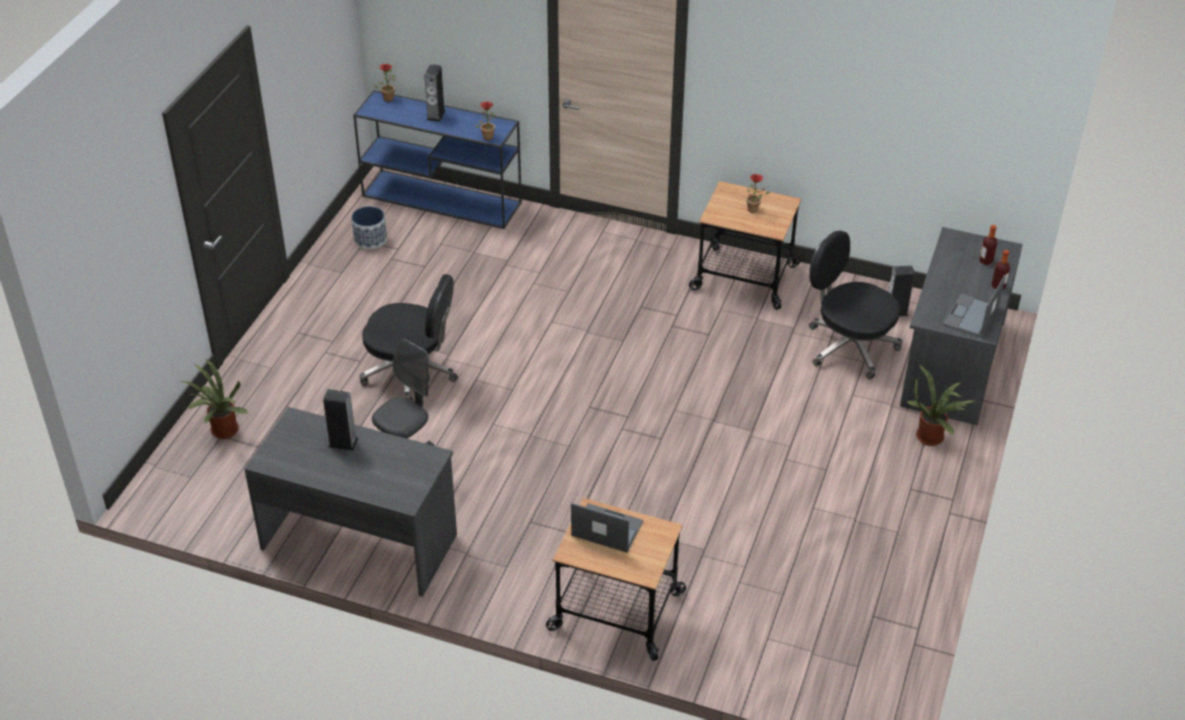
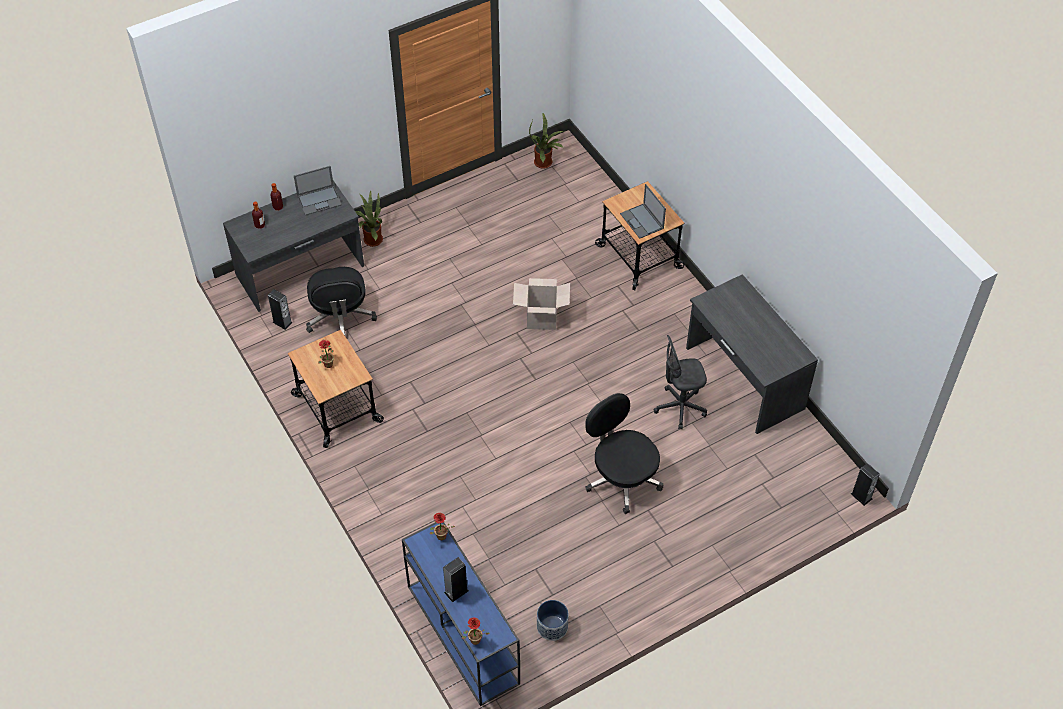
camera: 140 degrees left, 10 degrees up
(222, 432) = (778, 510): potted plant -> potted plant (545, 163)
(343, 442) = (748, 341): speaker -> speaker (861, 496)
(651, 468) = (541, 318): none -> cardboard box

